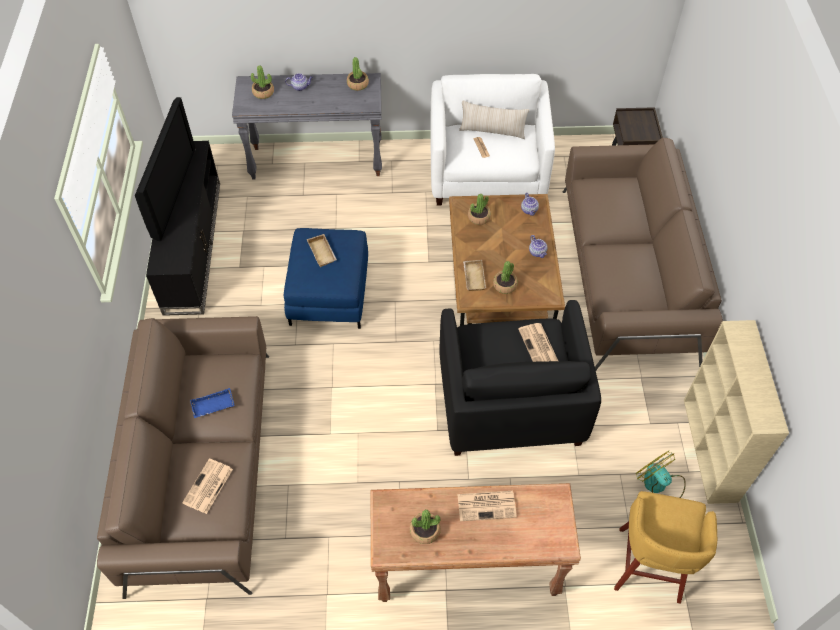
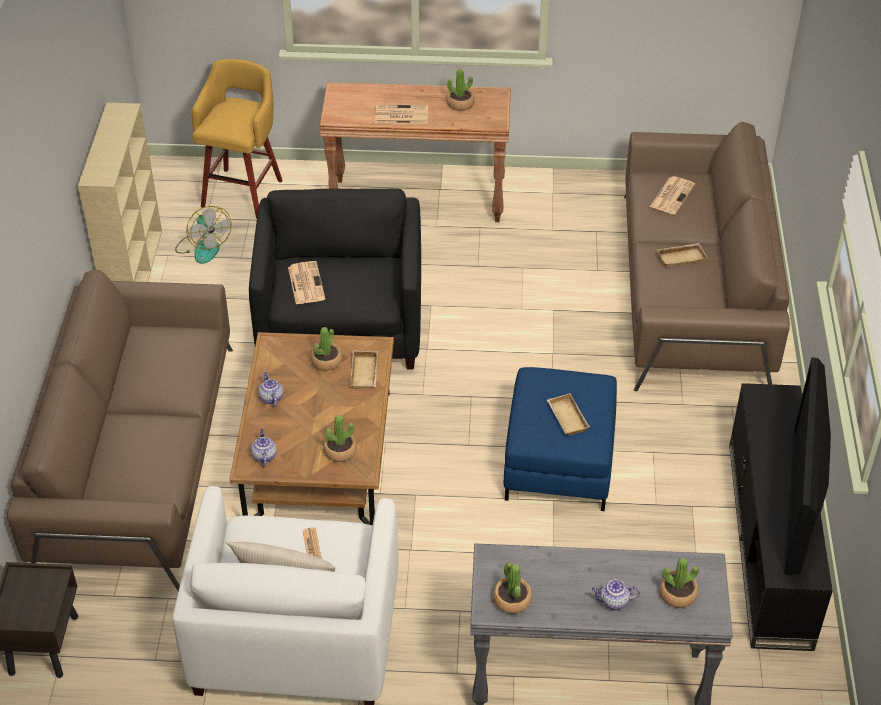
camera: 175 degrees left, 10 degrees down
(212, 406) = (681, 257): blue tray -> beige tray

